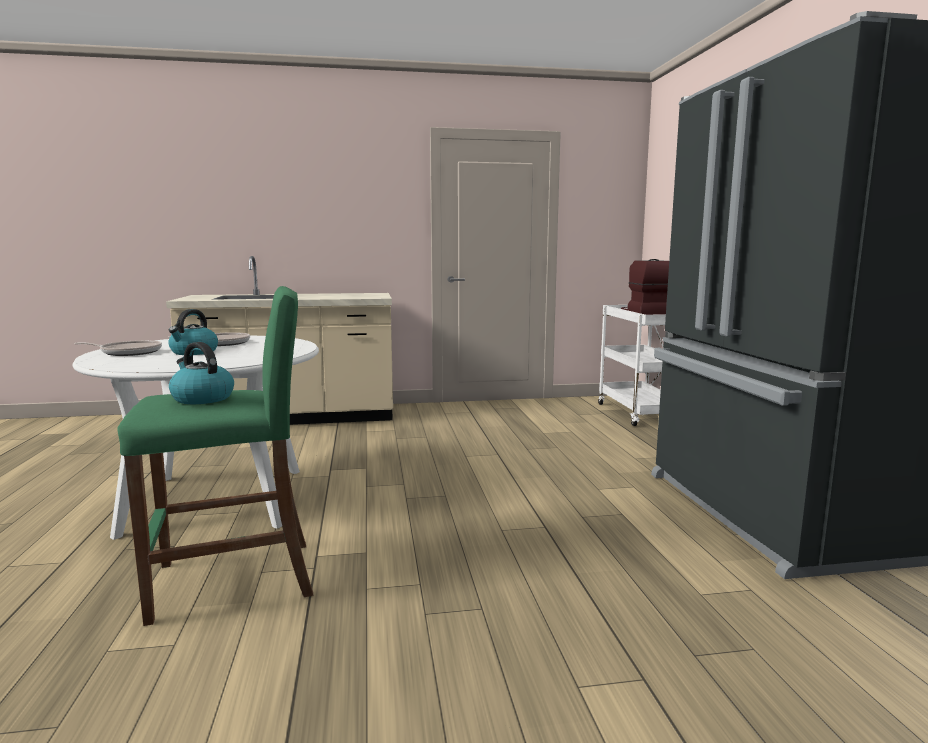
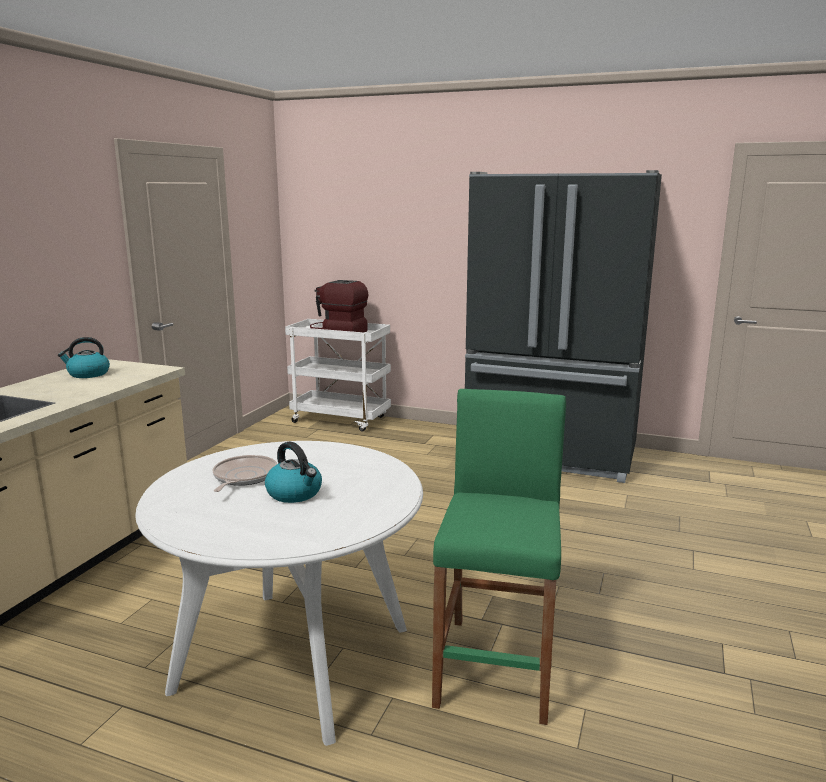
camera: 60 degrees left, 5 degrees up
(128, 352) = (239, 526): frying pan -> none
(202, 398) = (503, 512): kettle -> kettle (88, 374)

